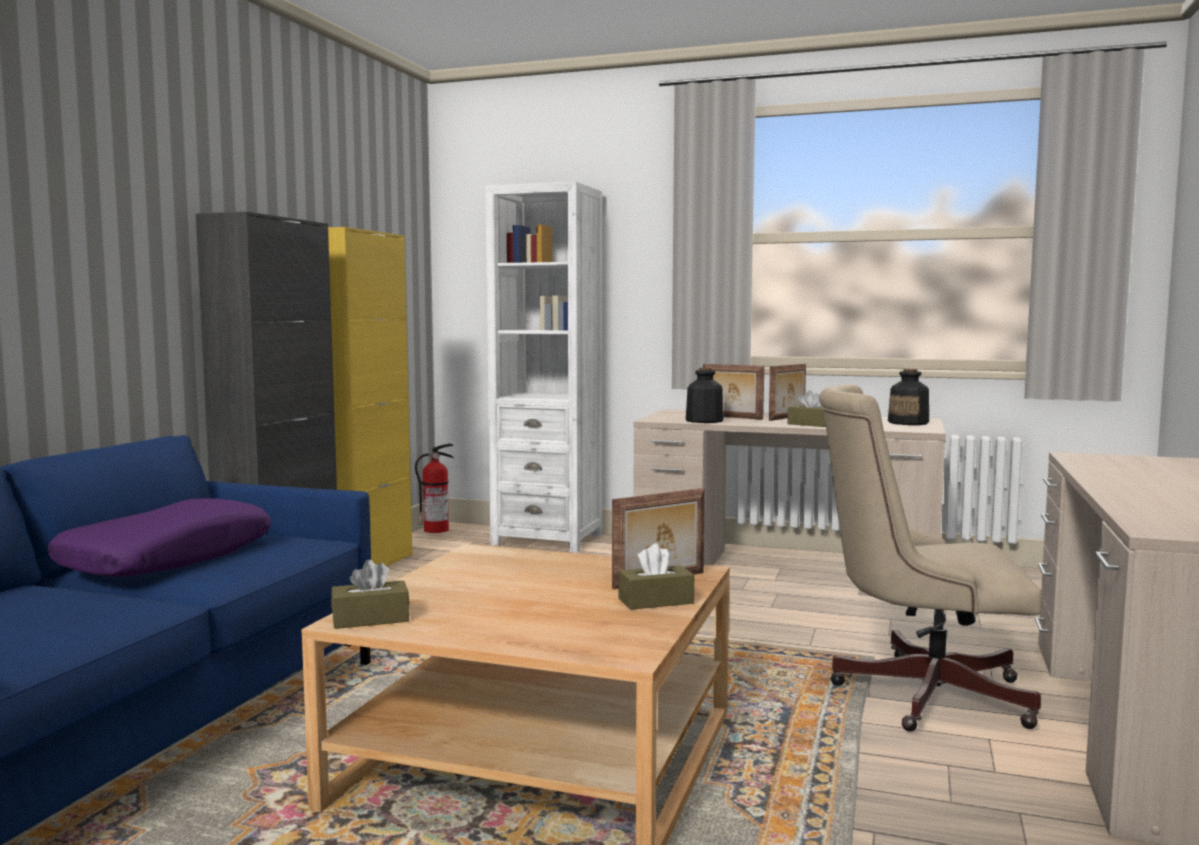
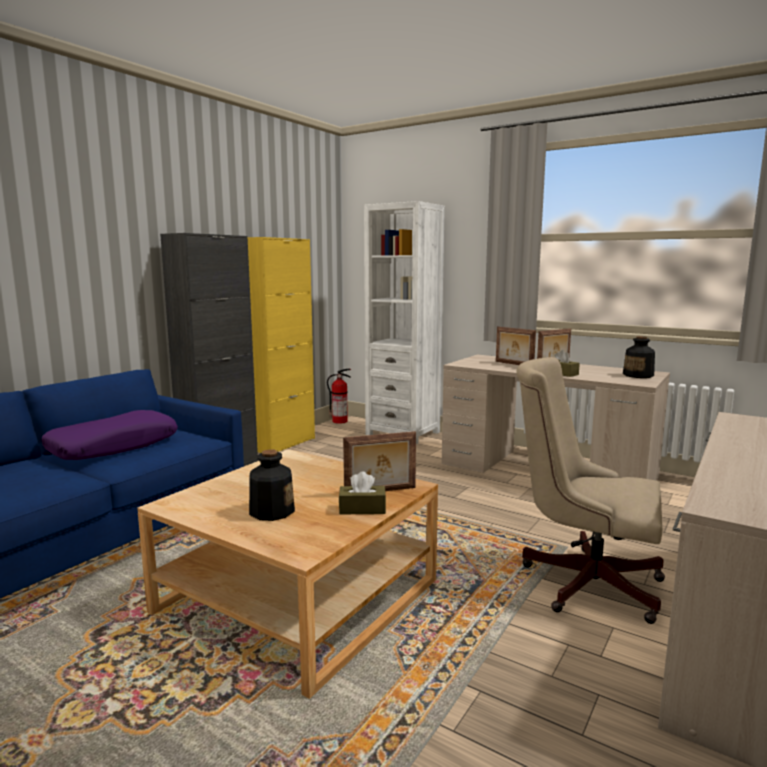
camera: 15 degrees right, 5 degrees up
(370, 619) = (180, 504): brown tissue box -> none
(704, 420) = (491, 366): bottle -> bottle (271, 511)

